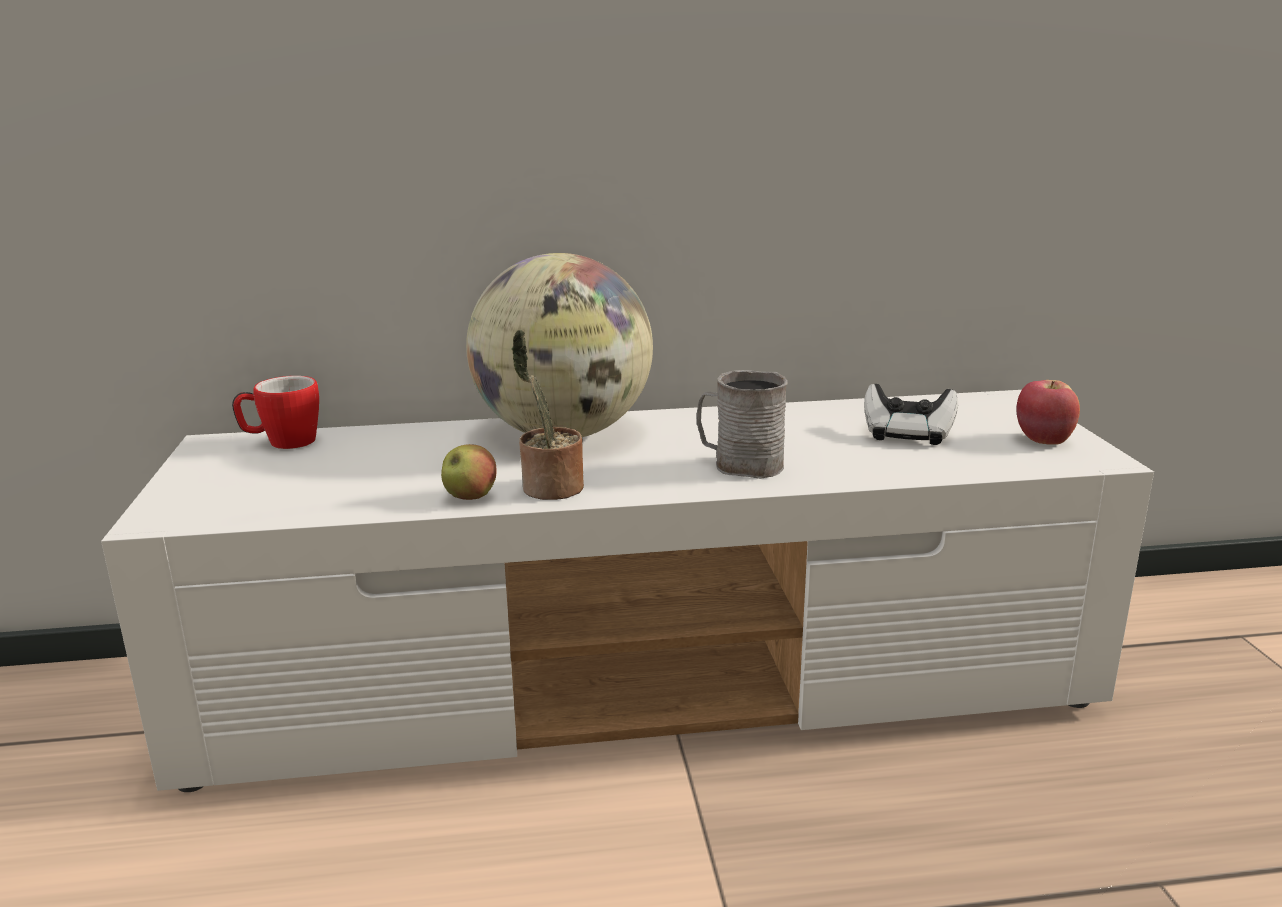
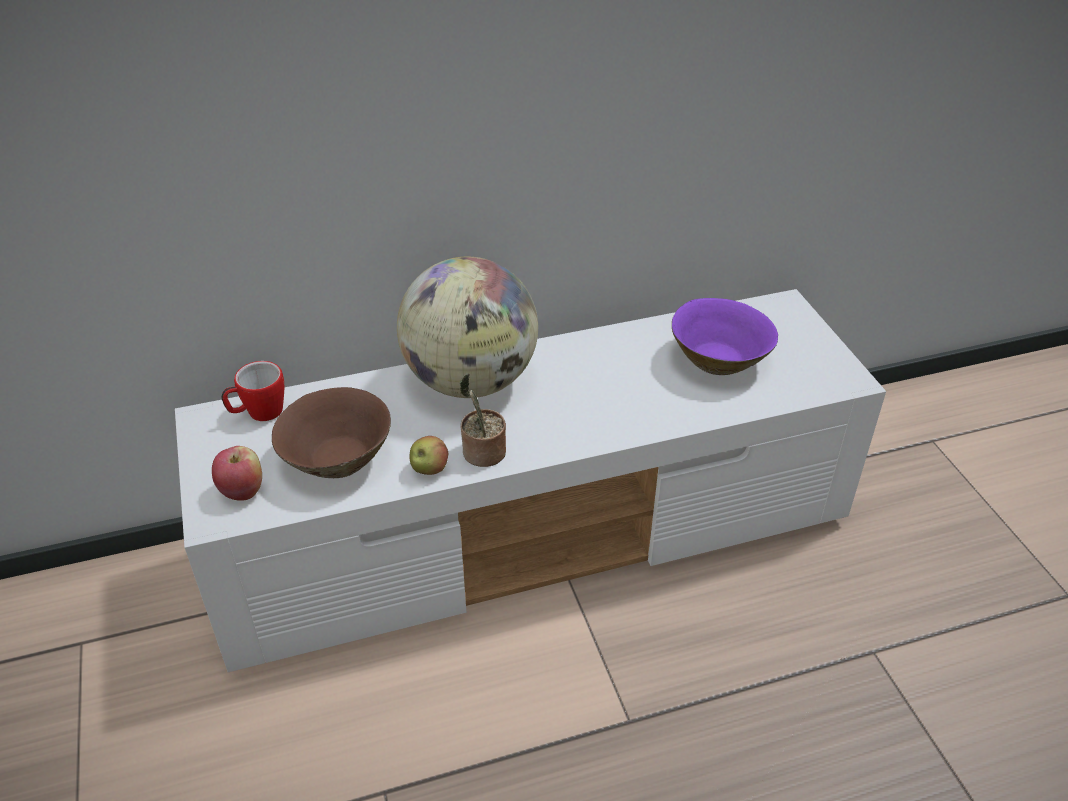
camera: 10 degrees left, 20 degrees up
(354, 482) = (337, 459): none -> brown bowl
(739, 464) = (608, 410): grey mug -> none
(907, 435) = (719, 360): game controller -> purple bowl
(1043, 440) = (813, 359): apple -> apple (242, 491)

